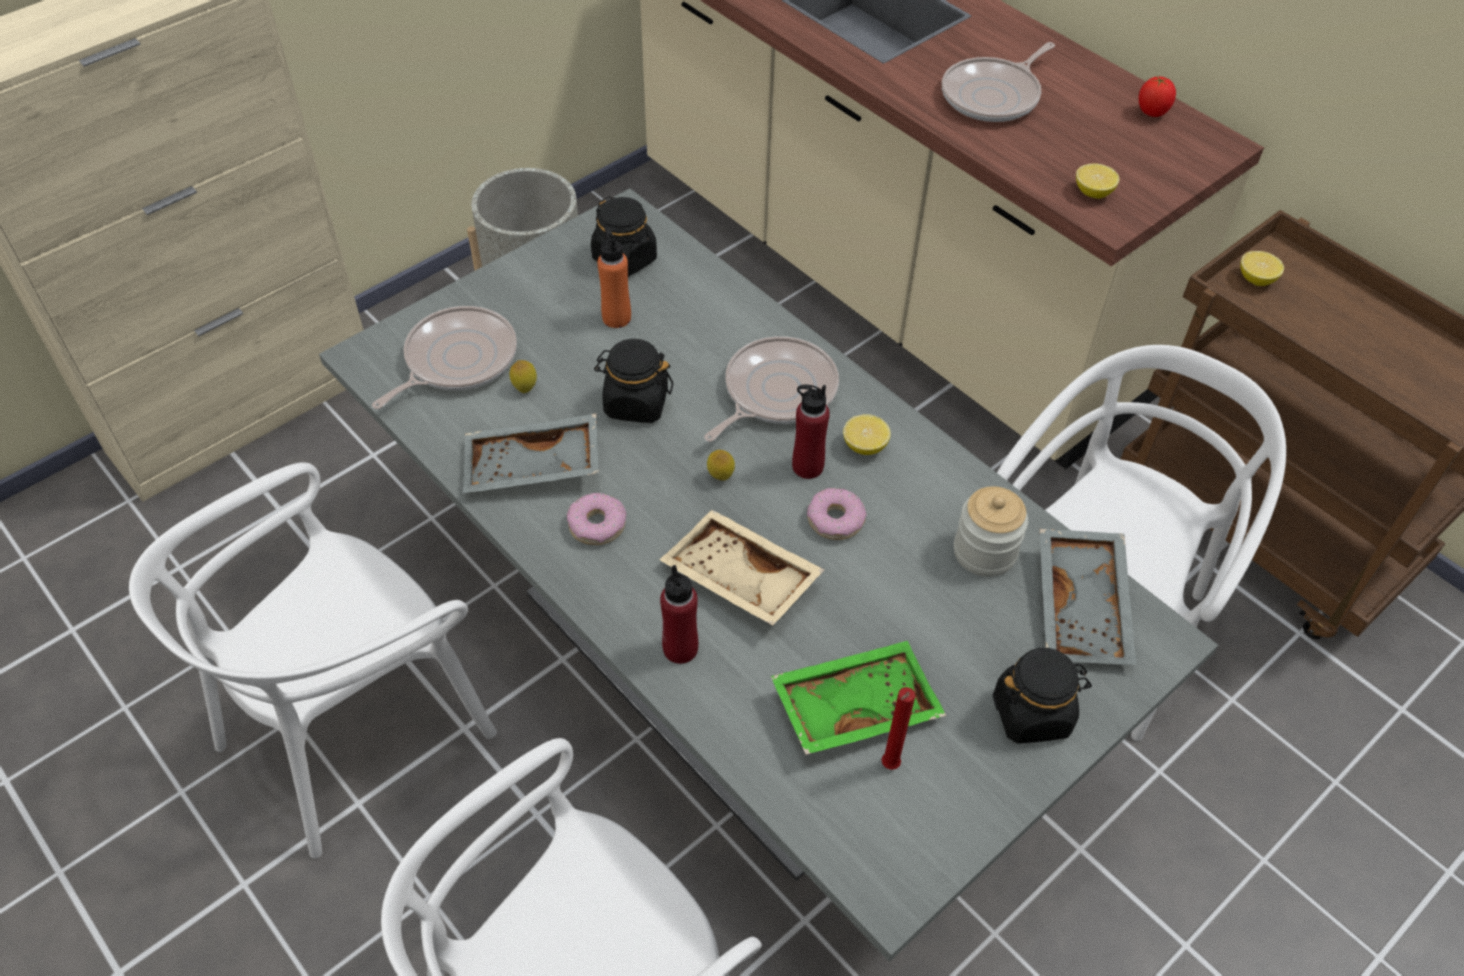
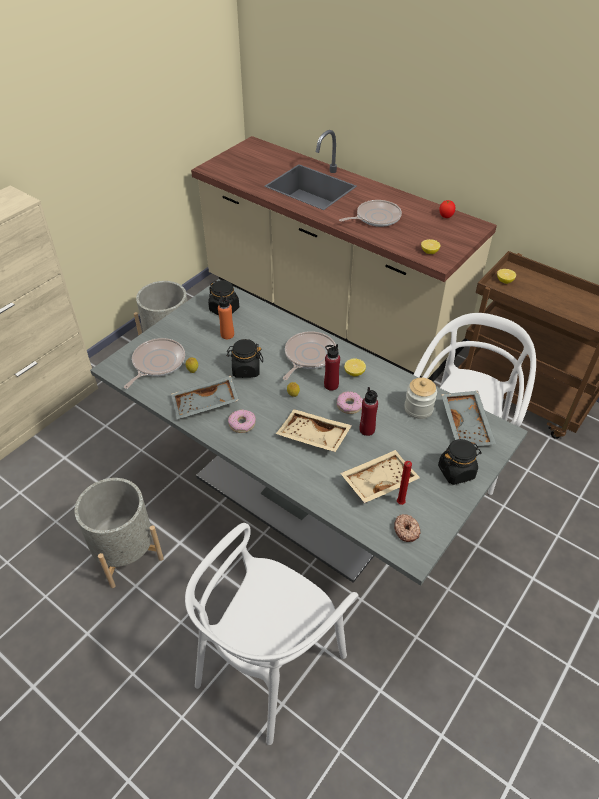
camera: 10 degrees left, 5 degrees down
(354, 730) = (126, 553): white chair -> grey planter
(680, 649) = (294, 470): red bottle -> red bottle (367, 430)
(854, 704) = (378, 481): green tray -> beige tray
(887, 831) = (406, 530): none -> donut
(993, 96) = (376, 217): frying pan -> frying pan turned 150 degrees counterclockwise

